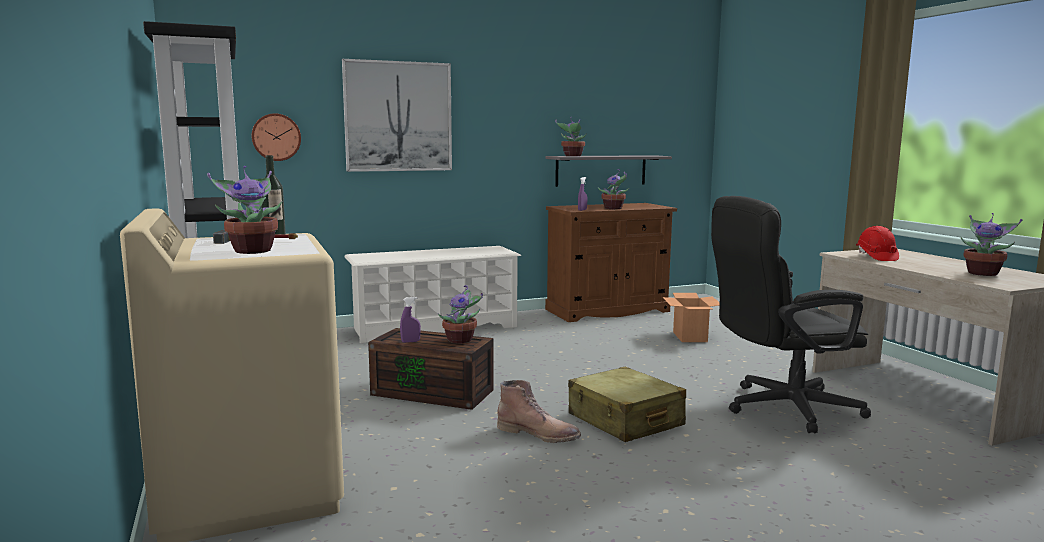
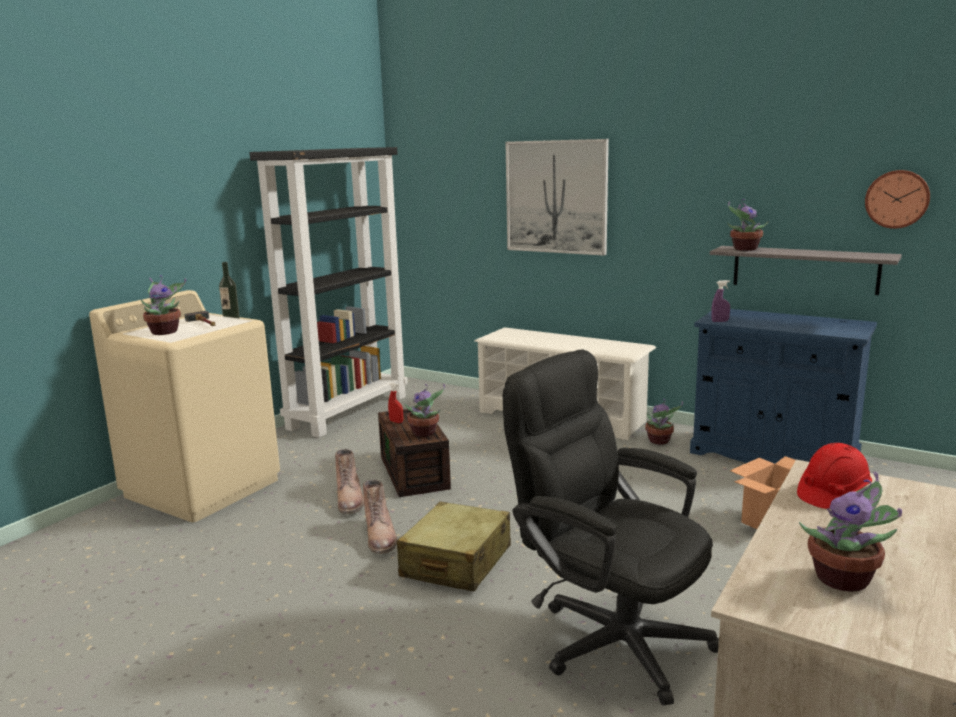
camera: 55 degrees right, 5 degrees up
(276, 137) = (457, 215): wall clock -> wall clock (897, 199)
(410, 341) = (396, 422): purple spray bottle -> red spray bottle
(441, 428) = (350, 500): none -> brown boot
(607, 310) = (773, 455): brown cabinet -> blue cabinet
(614, 208) = (771, 325): potted plant -> potted plant (659, 441)

